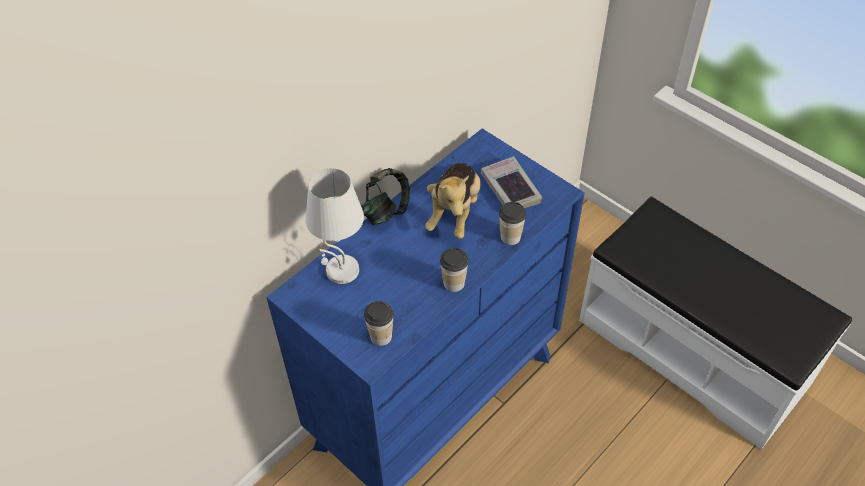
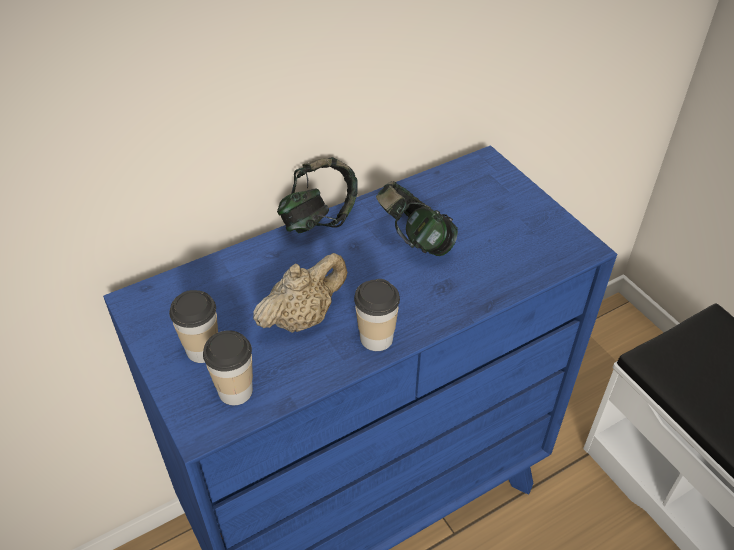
camera: 15 degrees right, 5 degrees down
(342, 271) = (222, 284): white table lamp -> none
(403, 281) = (302, 318): none -> beige teapot
(454, 212) = (414, 240): plush toy -> headphones
(510, 189) = (506, 227): book -> none
(510, 237) = (485, 291): cup -> cup (202, 349)

